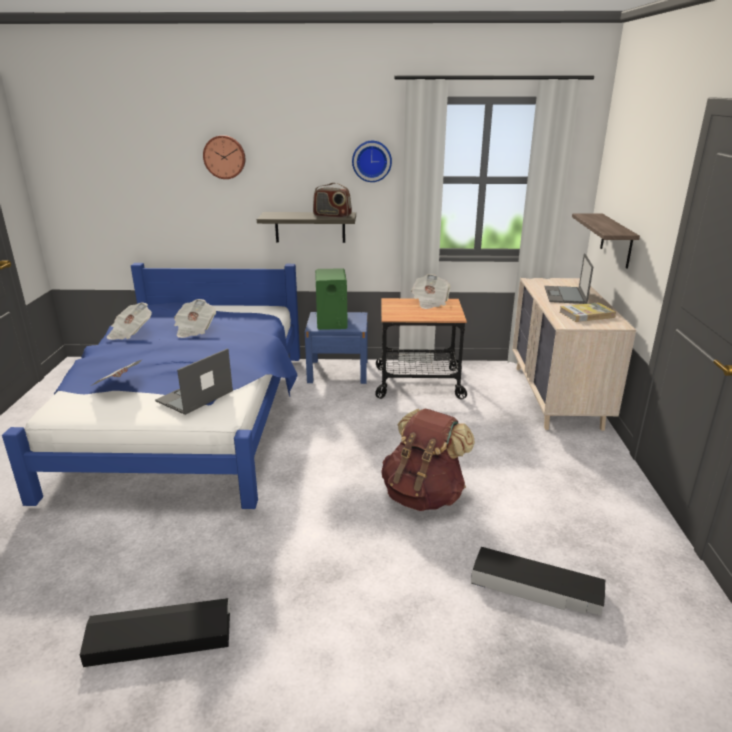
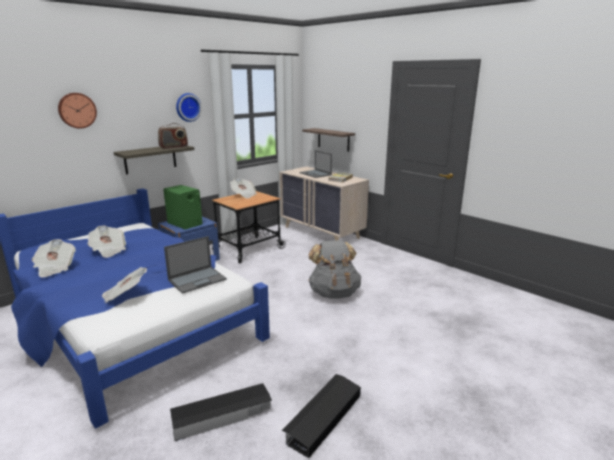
camera: 45 degrees left, 5 degrees down
(194, 396) = (198, 279): laptop -> laptop turned 120 degrees counterclockwise
(423, 495) = (334, 293): brown backpack -> grey backpack
(536, 588) = (425, 301): black storage box -> black storage box (222, 415)

